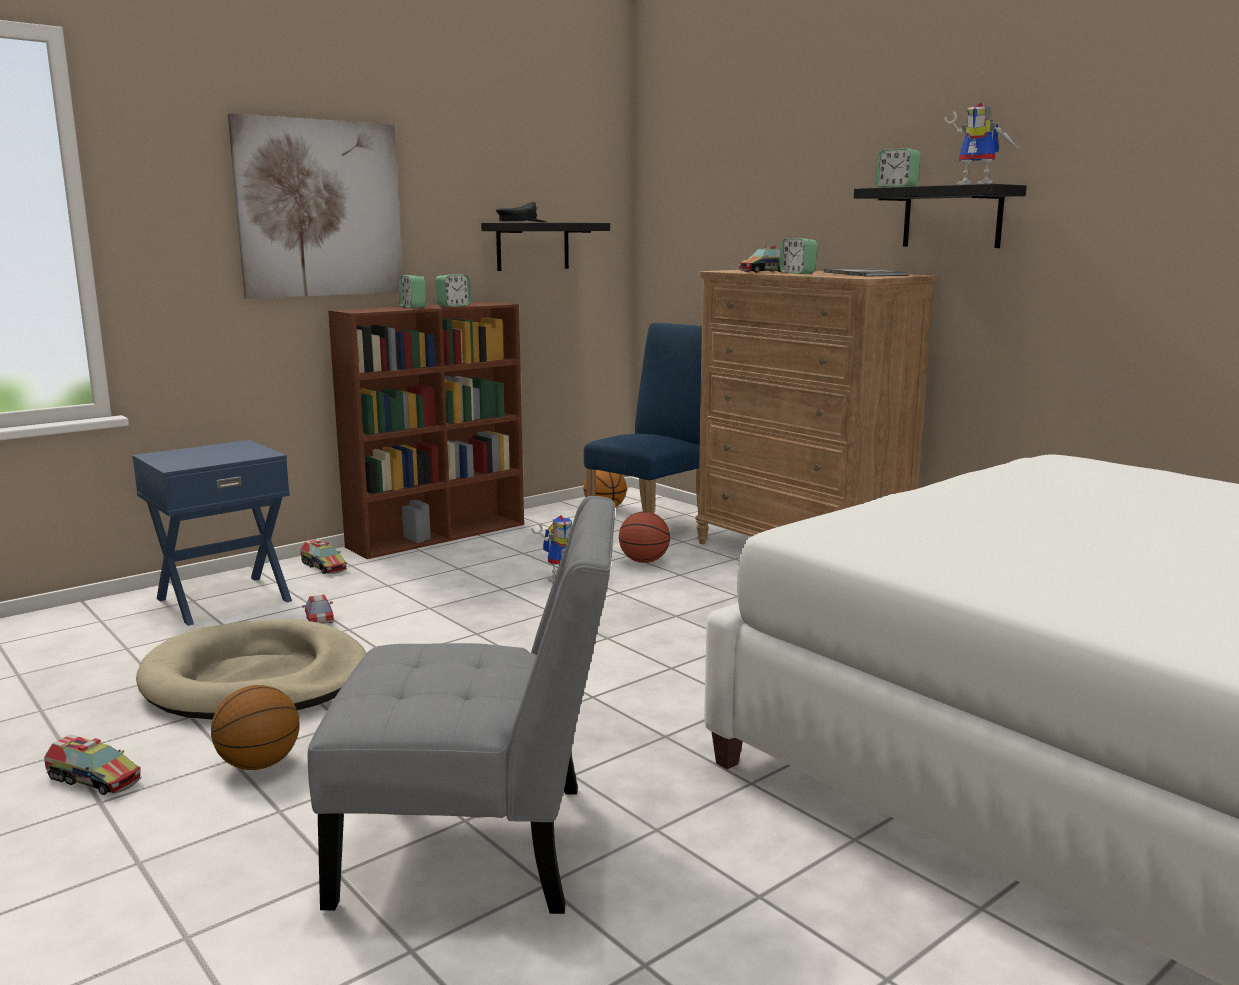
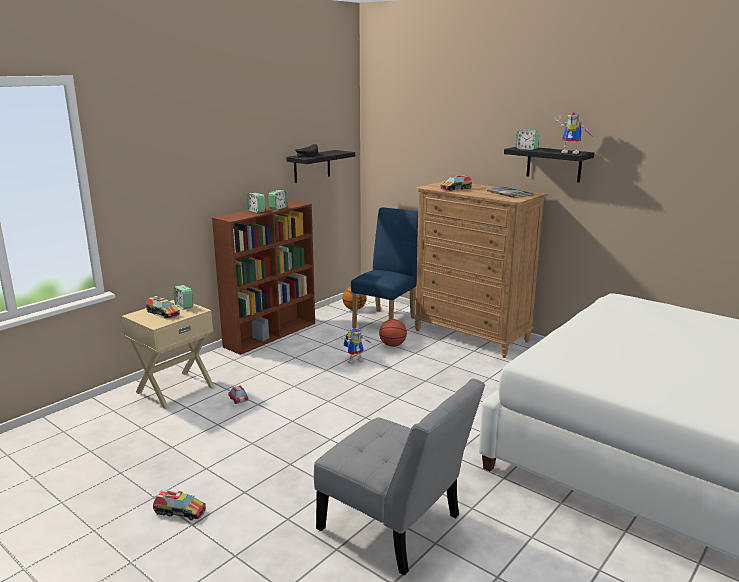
camera: 10 degrees left, 5 degrees up
(223, 599) = (175, 389): blue nightstand -> beige nightstand
(256, 680) = (227, 442): beige dog bed -> none
(258, 764) = (260, 493): basketball -> none
(320, 209) = (206, 160): picture -> none
(323, 566) = (218, 362): toy truck -> toy truck (163, 313)
(480, 846) = (395, 526): grey chair -> grey chair turned 45 degrees clockwise
(797, 273) = (473, 191): alarm clock -> alarm clock (184, 306)

